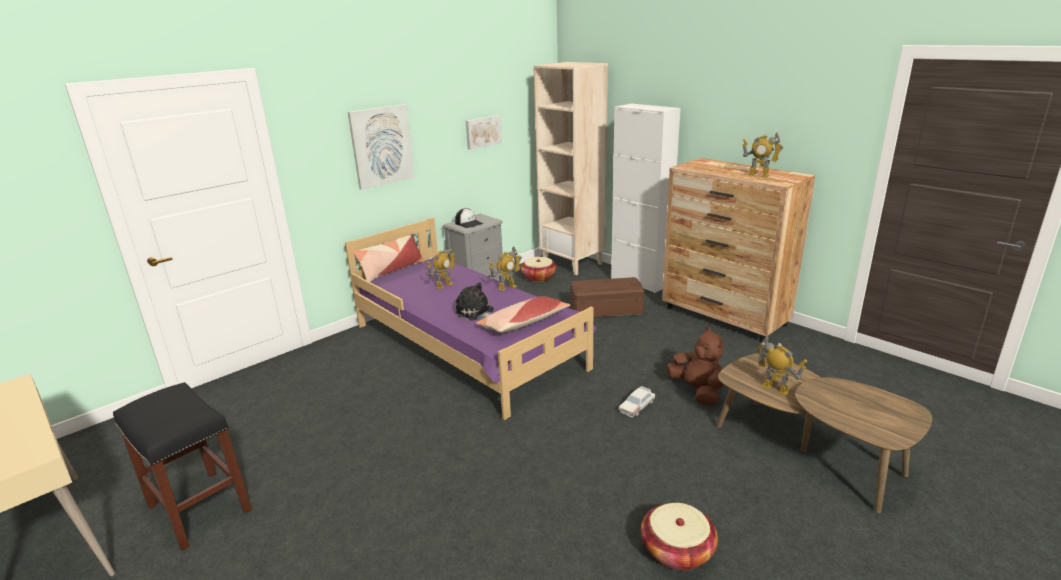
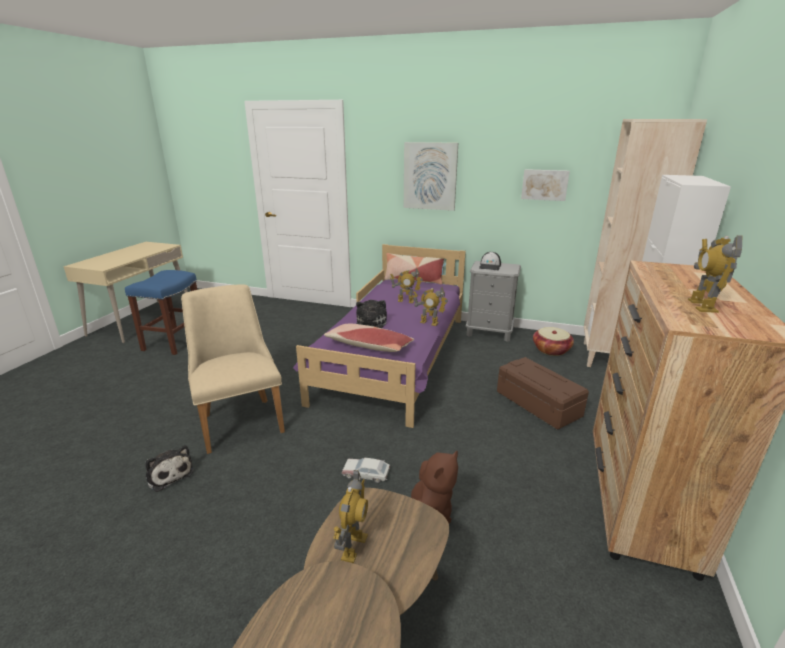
camera: 60 degrees right, 0 degrees up
(201, 508) = (174, 342): black stool -> blue stool
(491, 465) = (240, 419): none -> beige chair
(555, 529) = (169, 474): none -> plush toy
(677, 550) = (146, 559): basket -> none

